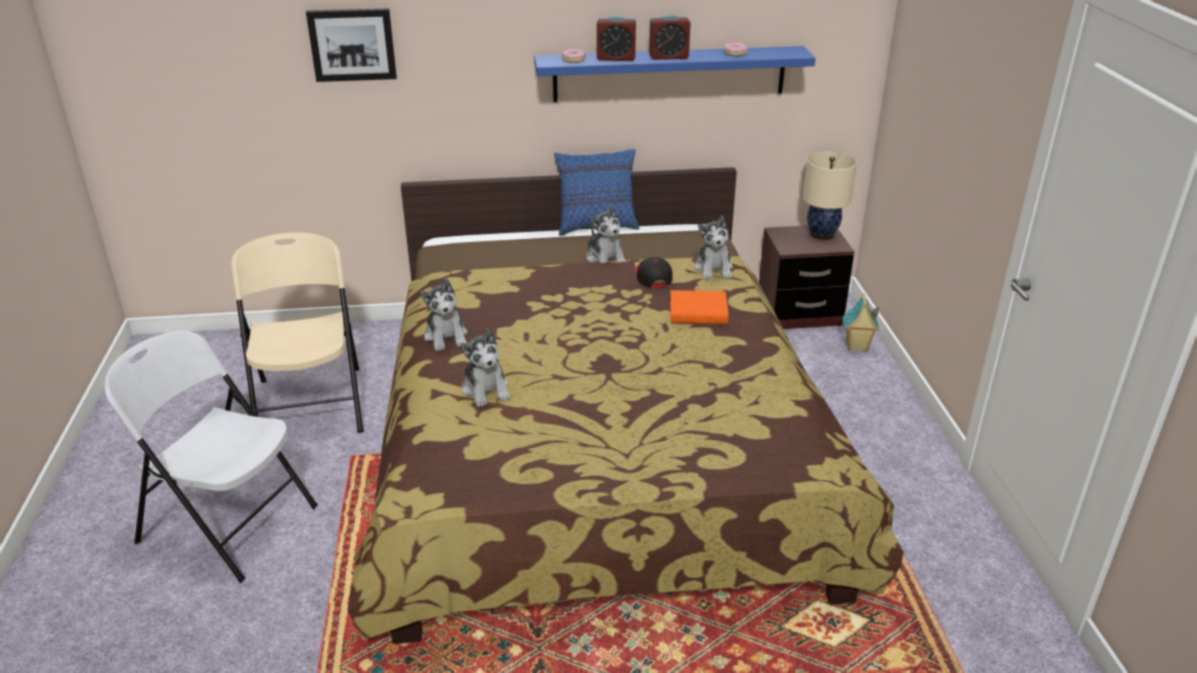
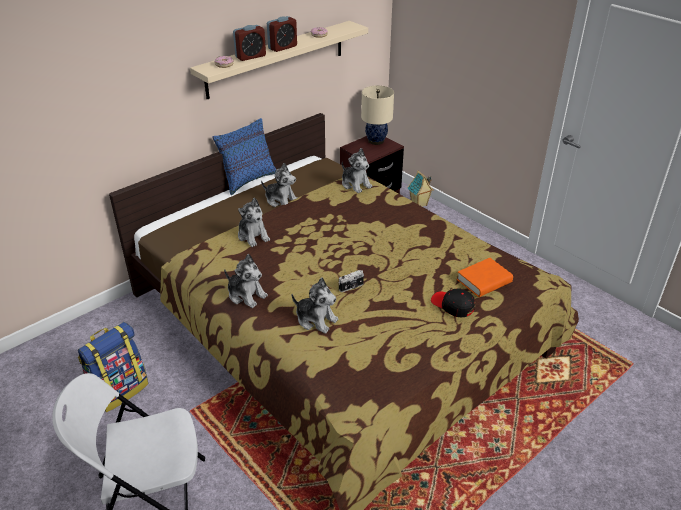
camera: 35 degrees left, 5 degrees up
(311, 406) = (119, 390): beige chair -> backpack
(352, 44) = (53, 93): picture -> none
(526, 282) = (253, 236): none -> plush toy
(565, 373) = (351, 287): none -> camera
(652, 277) = (328, 203): black cap -> black cap (452, 305)
(669, 74) = (276, 59): blue shelf -> beige shelf
(698, 313) = (380, 216): orange book -> orange book (484, 281)

